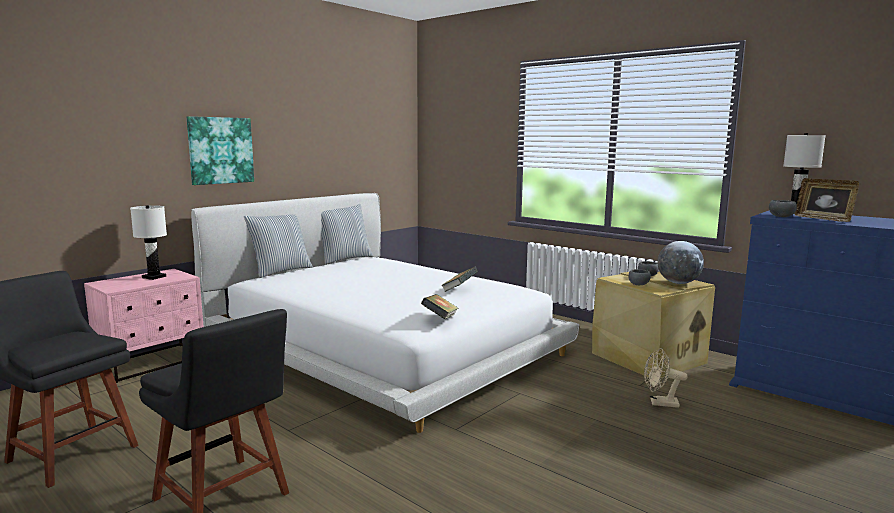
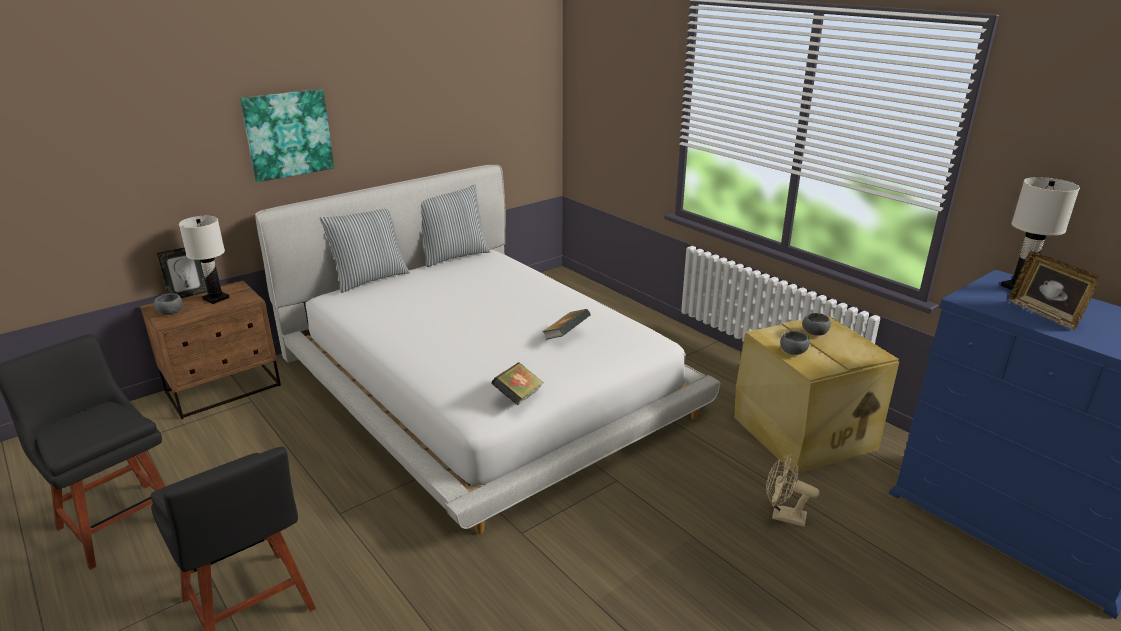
camera: 10 degrees right, 15 degrees up
(128, 276) = (189, 295): none -> picture frame
(152, 362) = (224, 389): pink nightstand -> brown nightstand
(678, 283) = (848, 354): globe -> none
(781, 217) = (985, 303): grey bowl -> grey bowl (170, 313)

